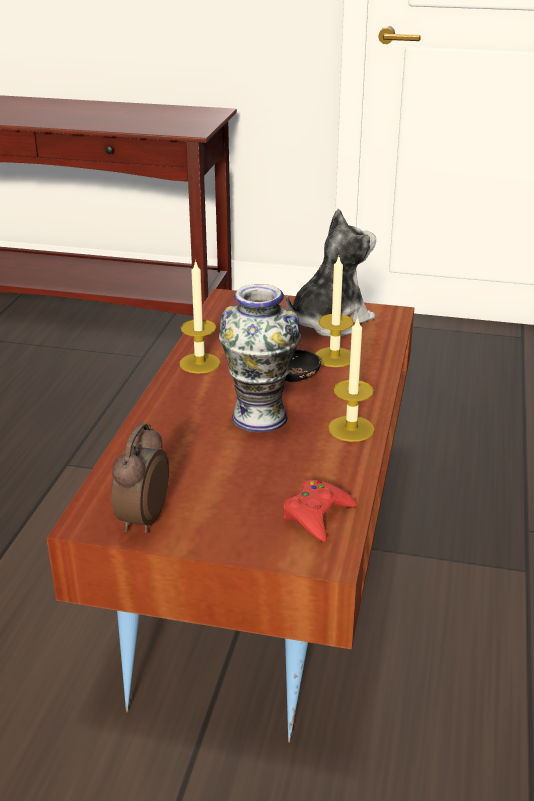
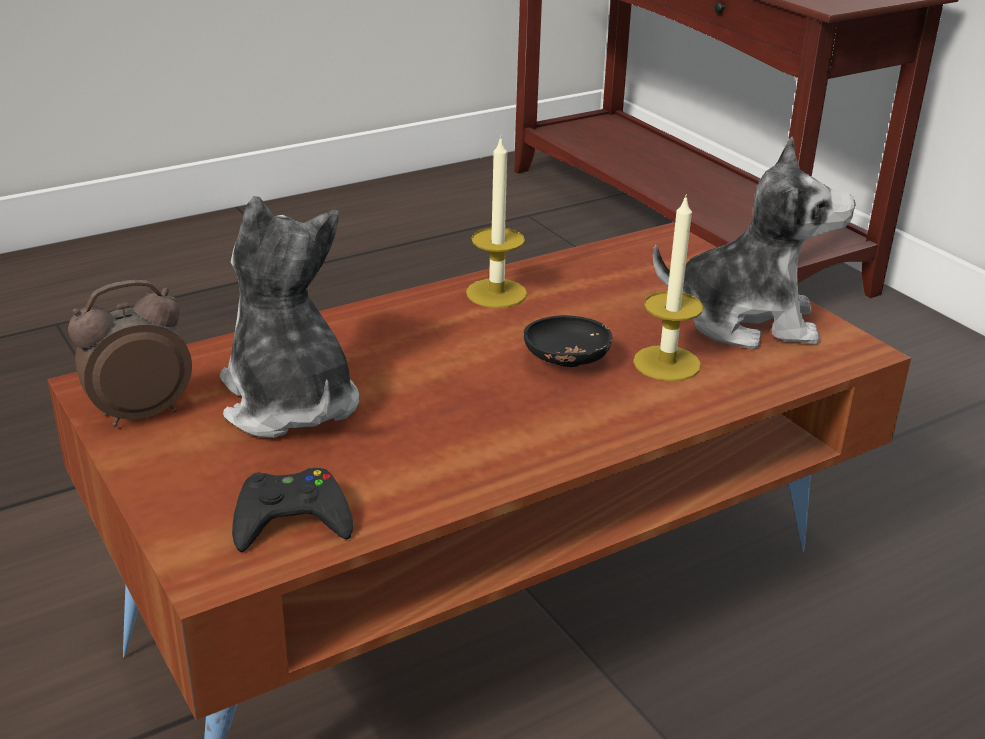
camera: 45 degrees right, 0 degrees up
(208, 469) = (289, 403): none -> plush toy
(260, 417) = (445, 382): vase -> none
(317, 515) = (291, 520): red game controller -> black game controller
(351, 429) = (520, 453): candle -> none

